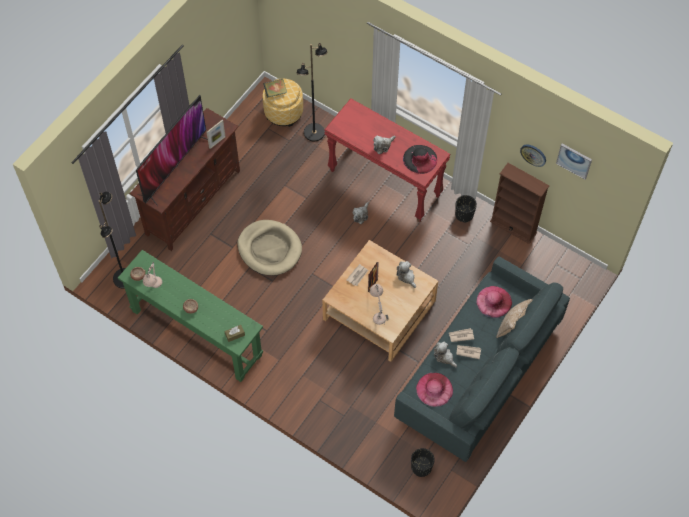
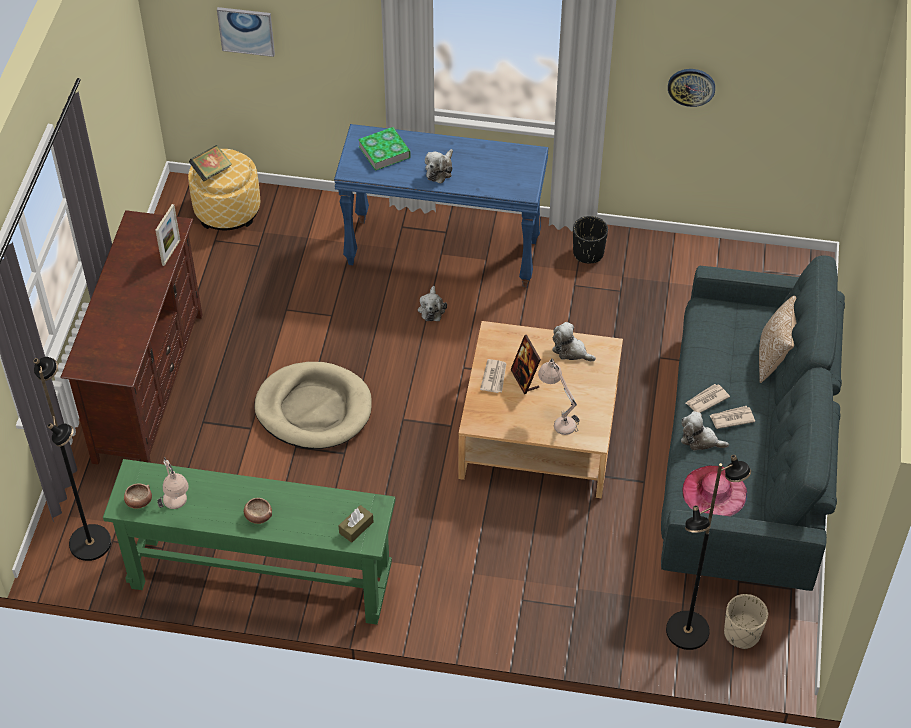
camera: 25 degrees left, 10 degrees down
(174, 167) = (118, 311): television -> none
(314, 133) = (292, 222): black floor lamp -> black floor lamp (688, 631)
(359, 123) = (384, 152): none -> book
(385, 183) = (443, 252): red console table -> blue console table
(420, 159) = (507, 169): black hat -> none
(421, 467) = (742, 633): black planter -> beige planter
(494, 301) = (725, 334): pink hat -> none
(513, 227) = (670, 244): brown bookcase -> none
(574, 160) = (767, 62): picture -> picture (246, 30)

